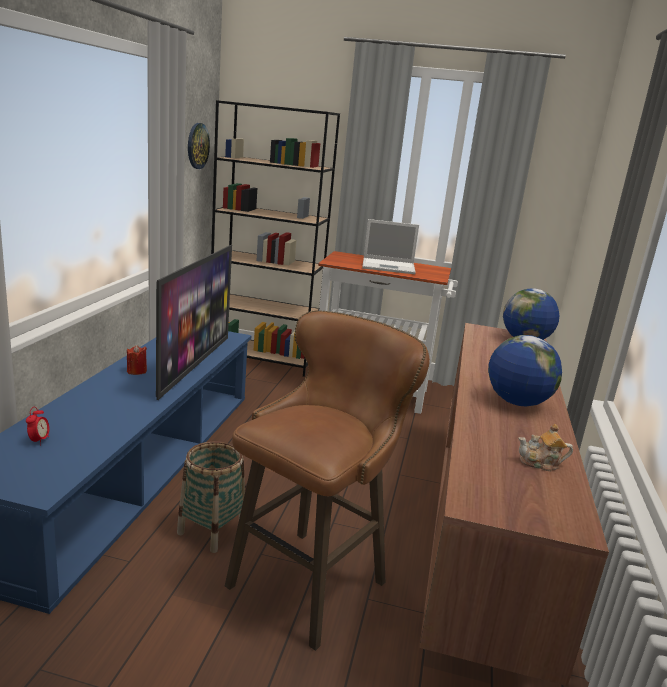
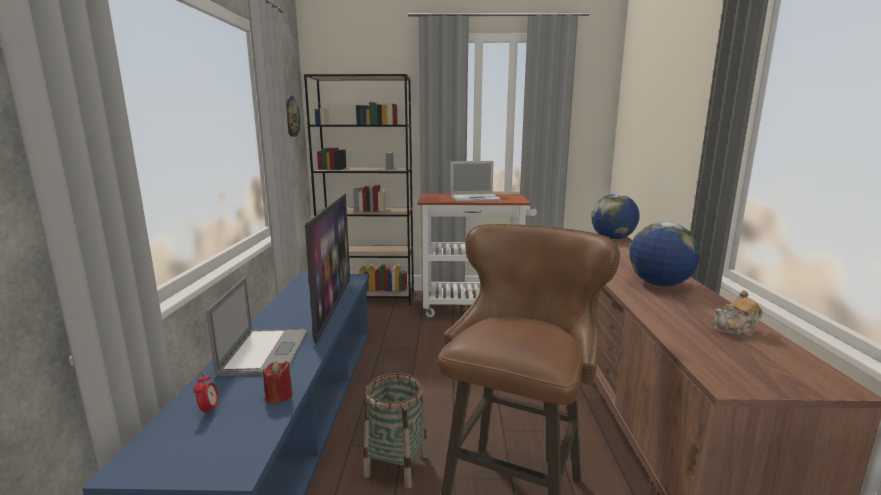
camera: 10 degrees left, 5 degrees down
(109, 398) = (266, 352): none -> laptop
(136, 371) = (281, 321): red candle -> red candle (279, 396)

